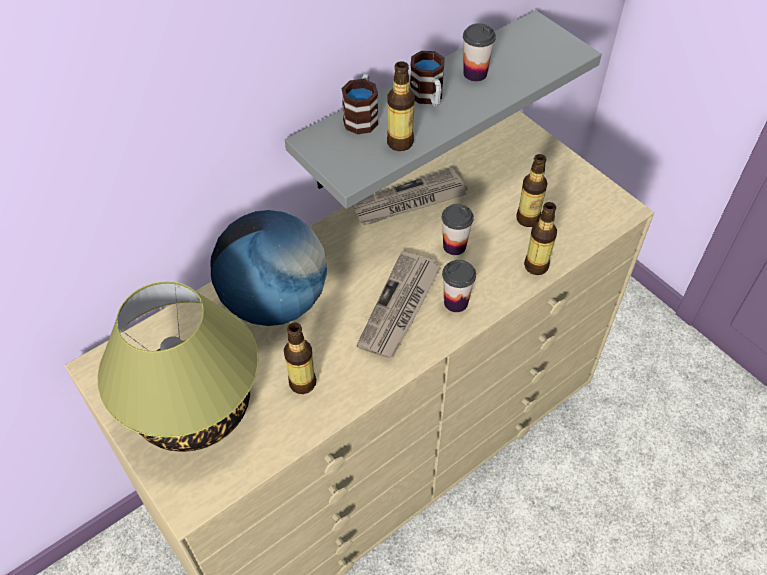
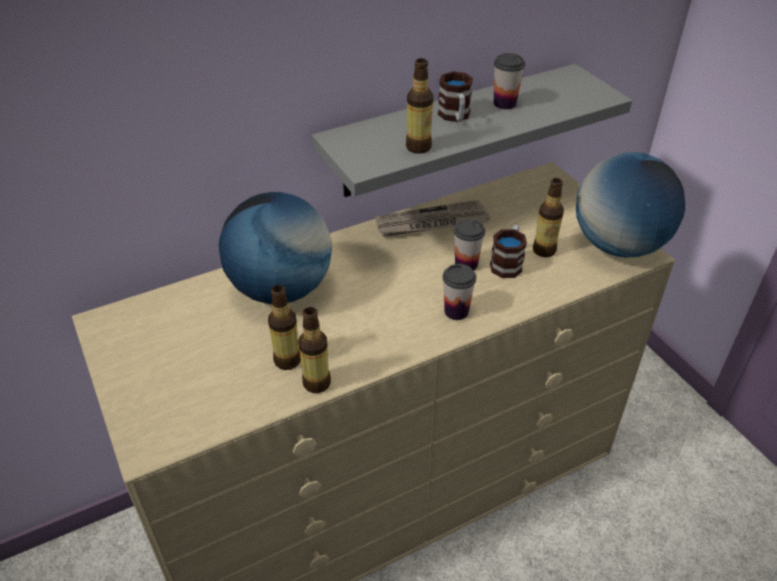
camera: 10 degrees right, 10 degrees down
(193, 407) = (177, 366): table lamp -> none
(362, 116) = (388, 125): mug -> mug (507, 263)
(400, 307) = (400, 309): newspaper -> none
(536, 266) = (544, 290): bottle -> bottle (316, 383)
(598, 203) = (618, 245): none -> globe

